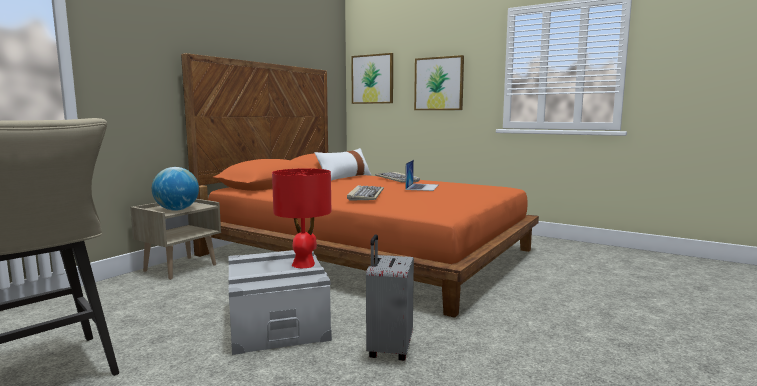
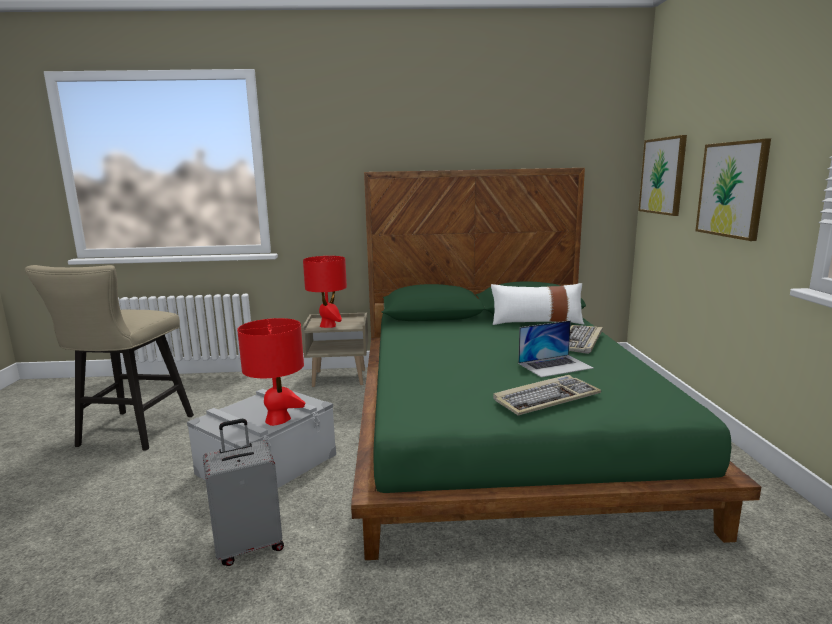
camera: 55 degrees right, 5 degrees up
(177, 210) = (328, 325): globe -> red table lamp
(365, 195) = (437, 359): keyboard -> keyboard (546, 398)
(369, 252) = (501, 428): orange bed -> green bed

